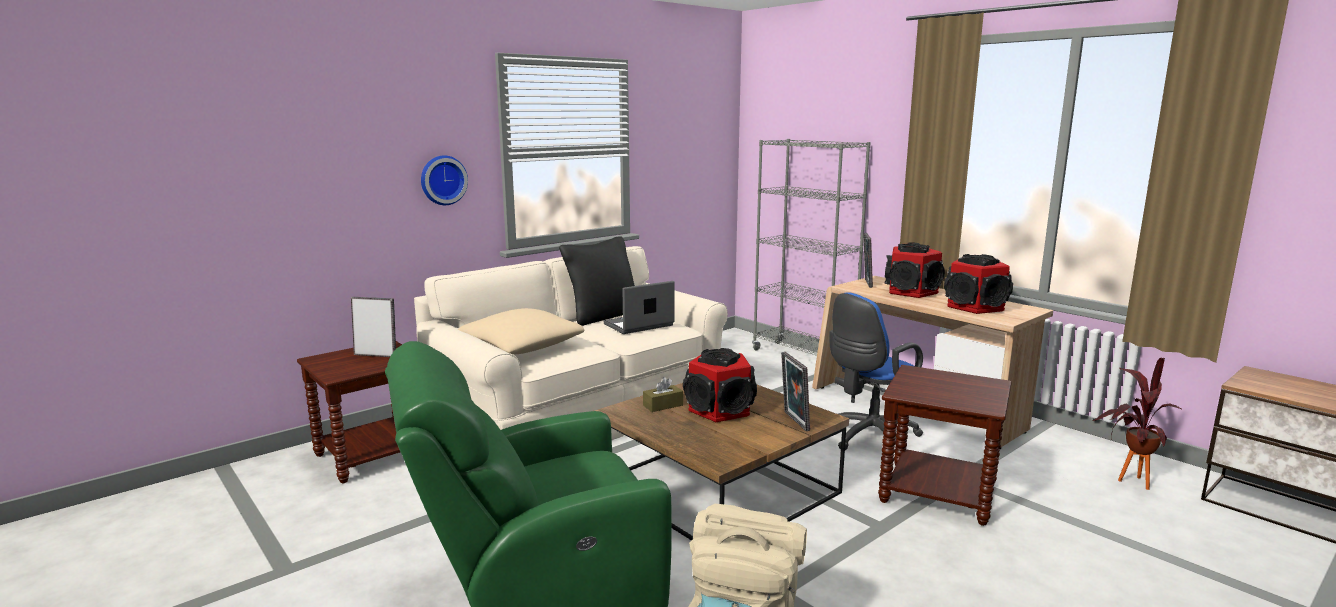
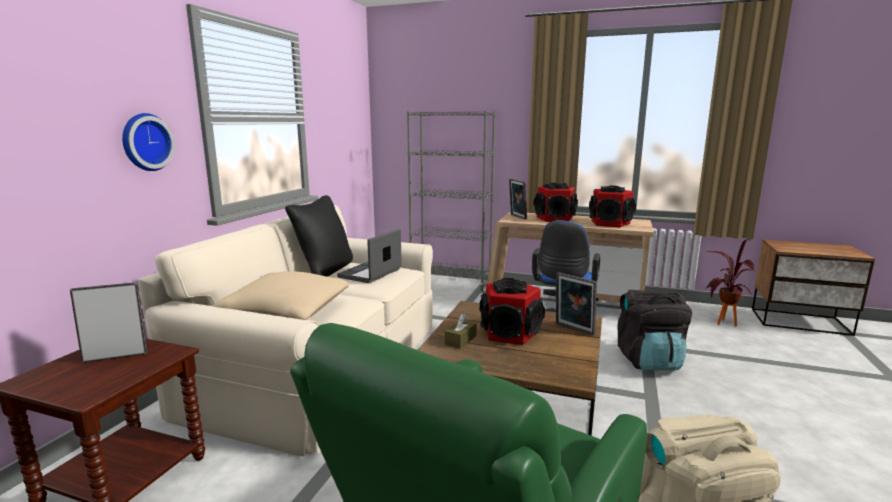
camera: 30 degrees left, 0 degrees up
(938, 493) = (649, 360): brown side table -> black backpack

